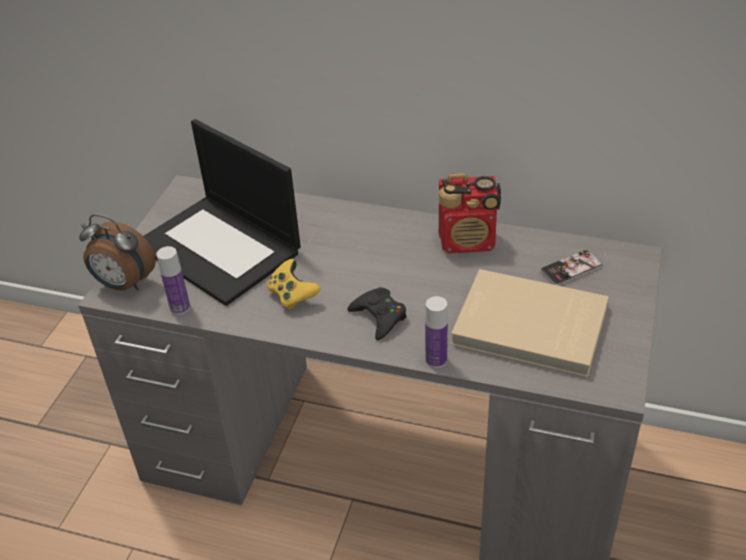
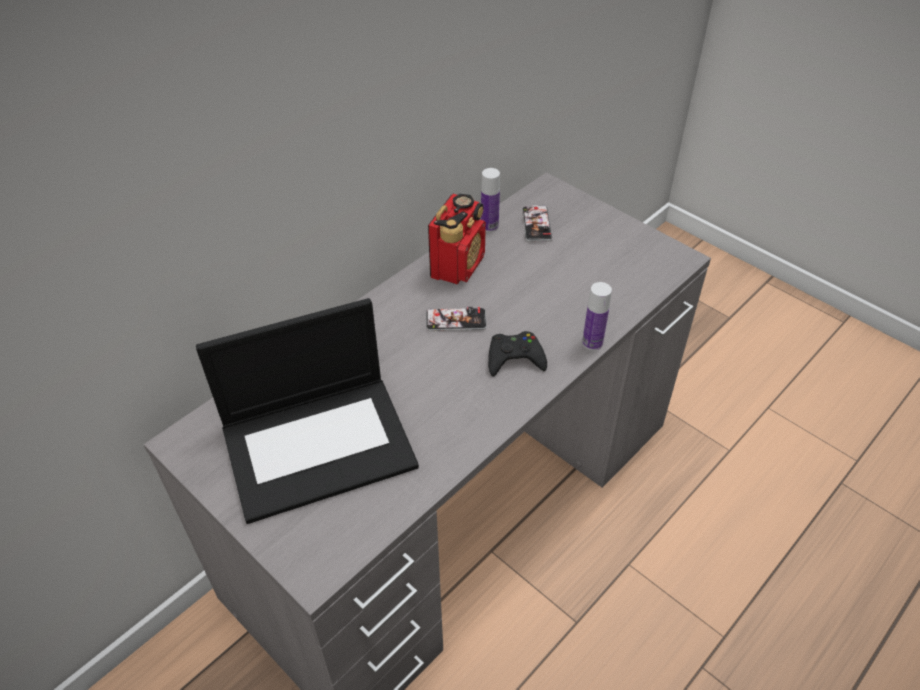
camera: 65 degrees left, 5 degrees up
(124, 284) = (310, 554): alarm clock -> none
(180, 307) = (391, 510): bottle -> bottle (489, 226)
(292, 295) = (440, 409): yellow game controller -> none
(398, 266) = (456, 320): none -> phone
(529, 327) = (588, 274): beige book -> none

